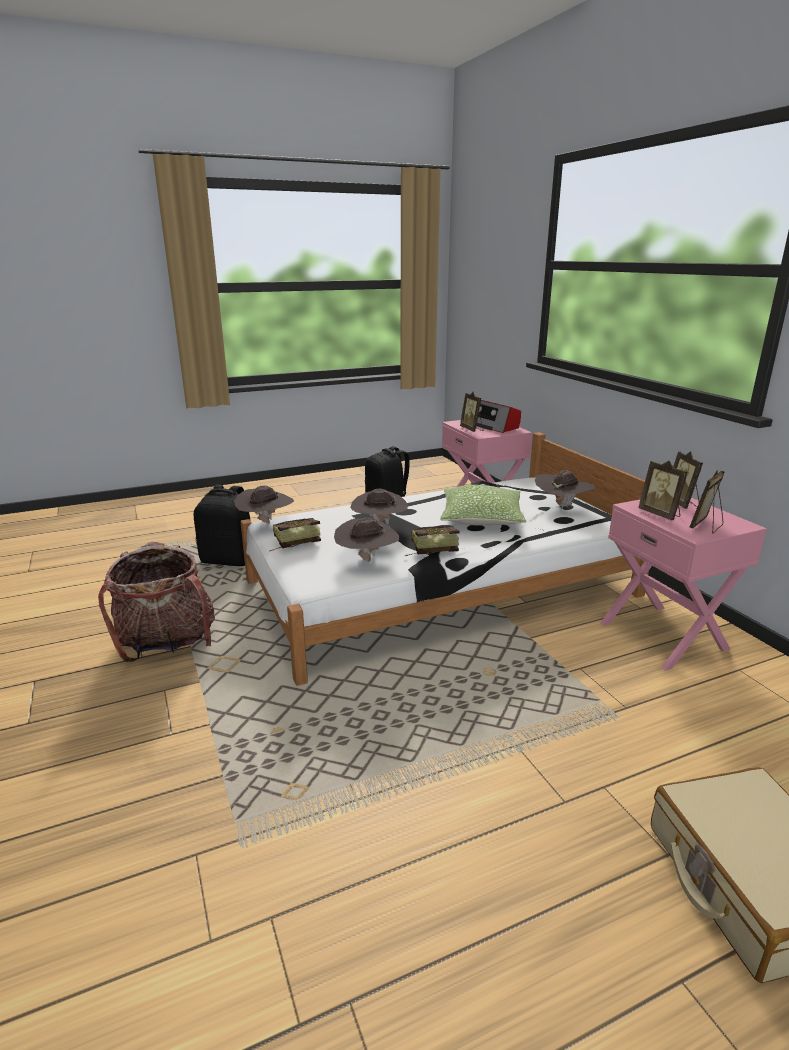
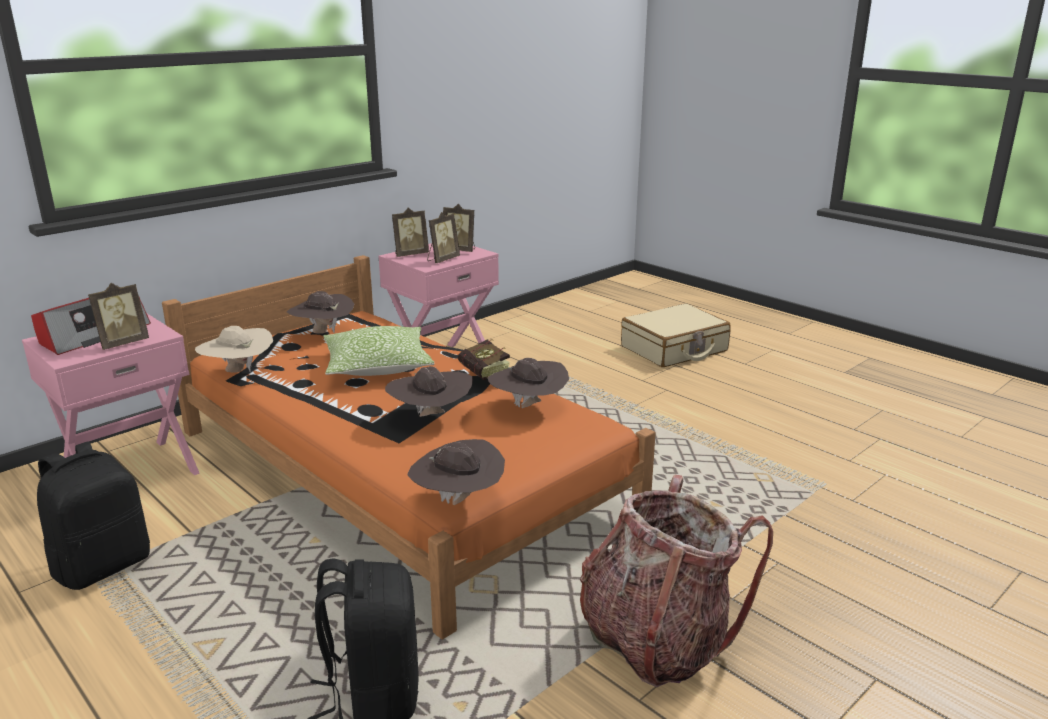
camera: 110 degrees left, 0 degrees up
(292, 544) = (517, 460): book -> none
(440, 587) = (397, 469): white bed -> orange bed
(493, 482) = (238, 371): none -> beige hat

